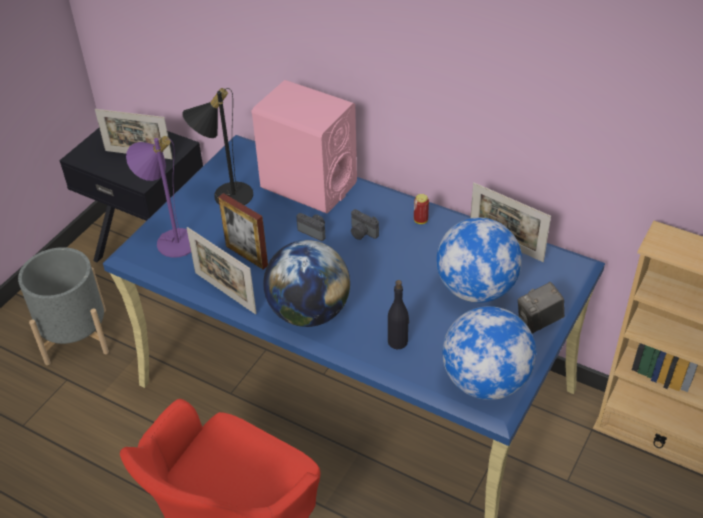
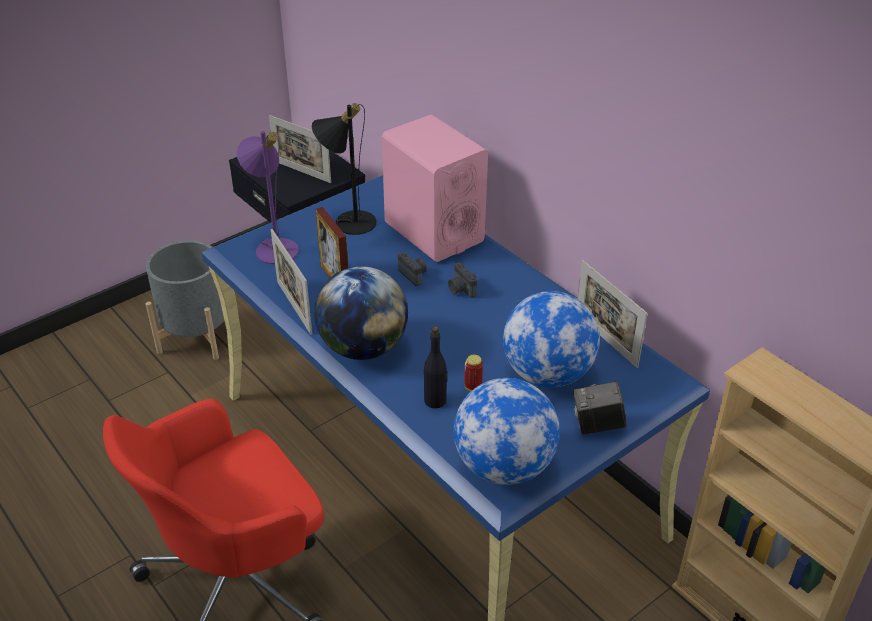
camera: 20 degrees right, 5 degrees down
(420, 220) = (528, 293): can -> can (473, 387)

